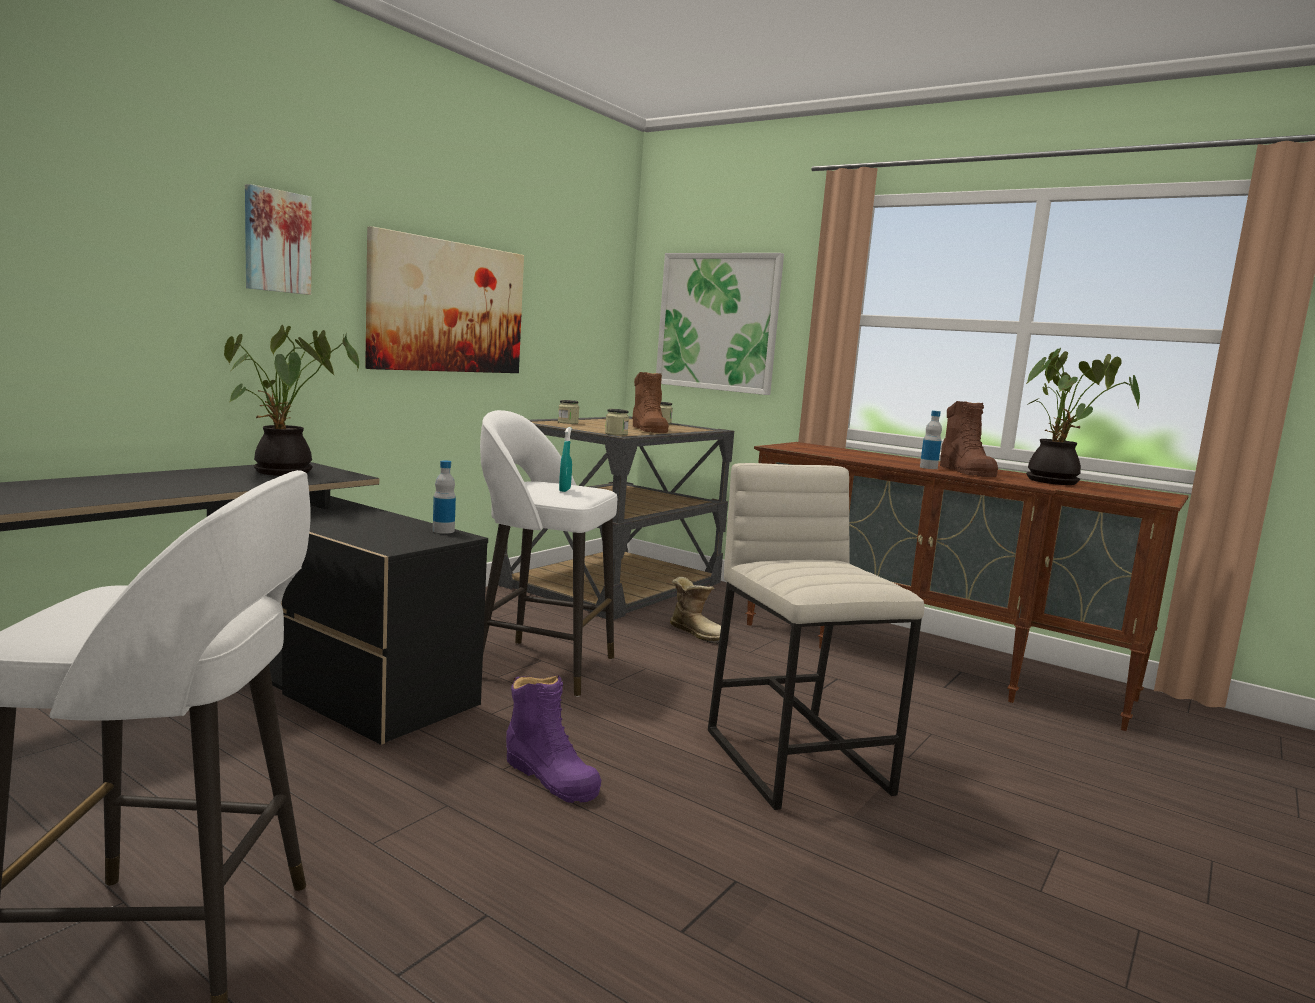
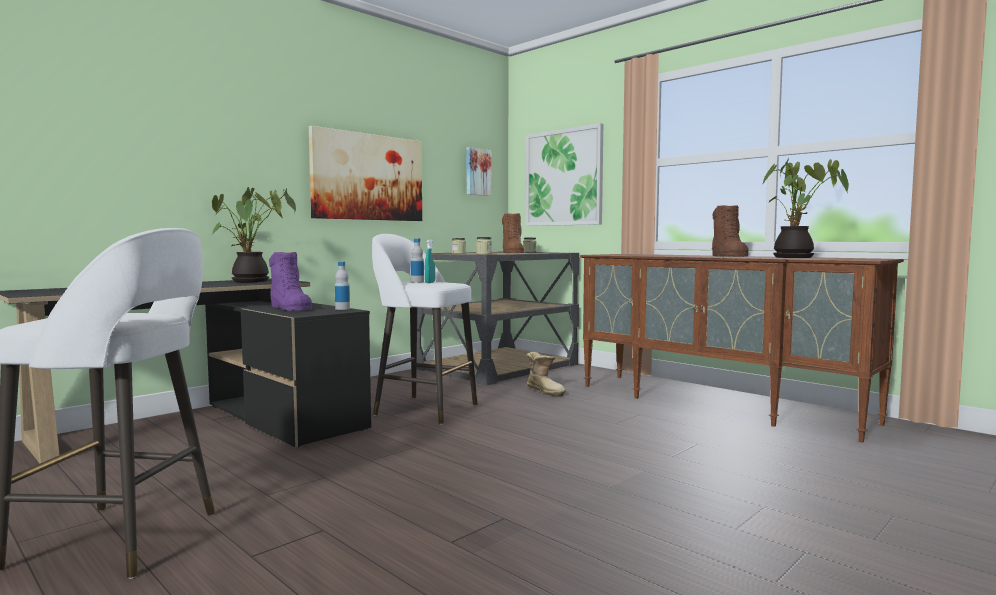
camera: 10 degrees right, 5 degrees down
(276, 241) = (247, 137): picture -> picture (477, 172)
(551, 776) = (401, 464): purple boot -> purple boot (290, 308)
(796, 760) = (583, 457): beige stool -> none
(928, 467) = (700, 256): bottle -> bottle (417, 282)

